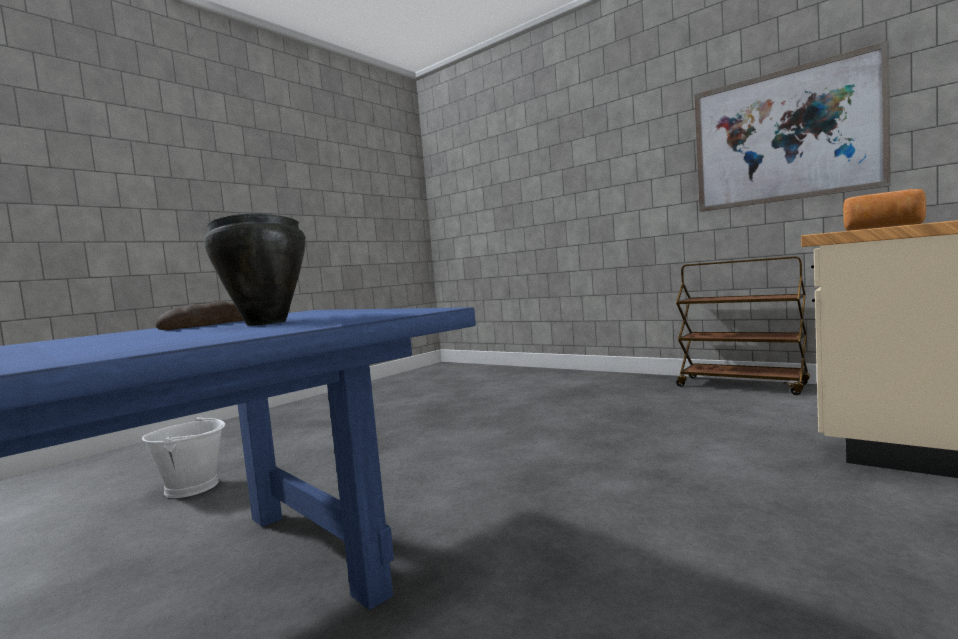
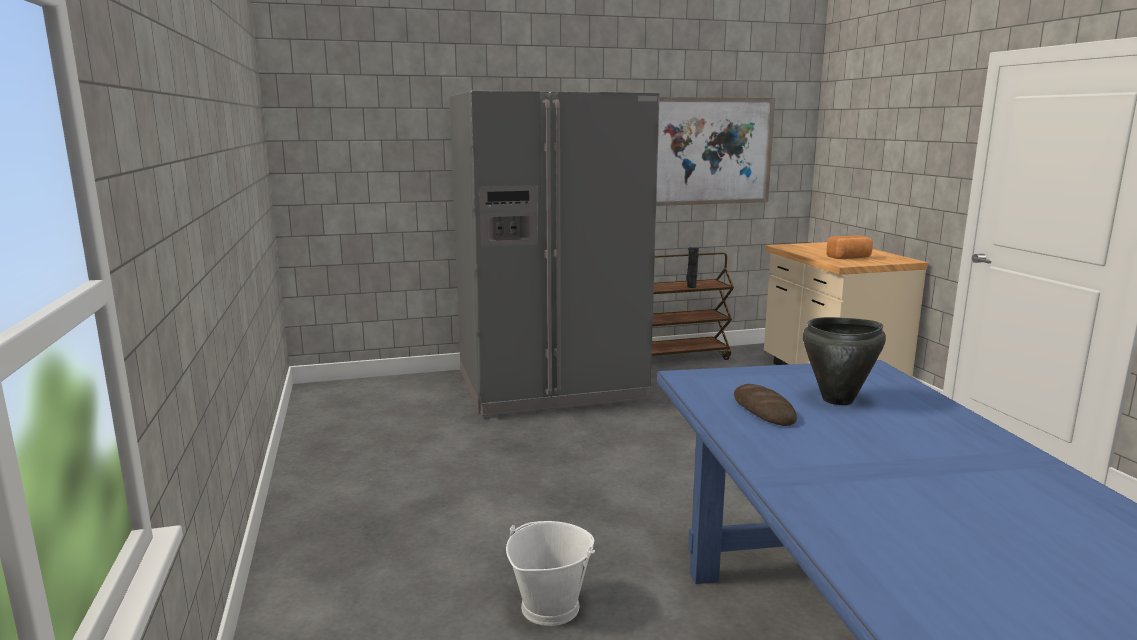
camera: 55 degrees left, 10 degrees up
(562, 385) = (549, 386): none -> grey fridge
(739, 298) = (691, 287): none -> black vase

